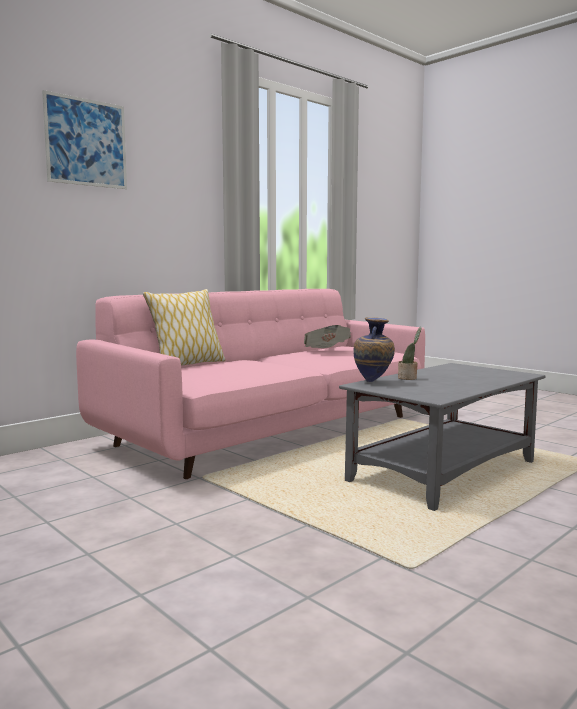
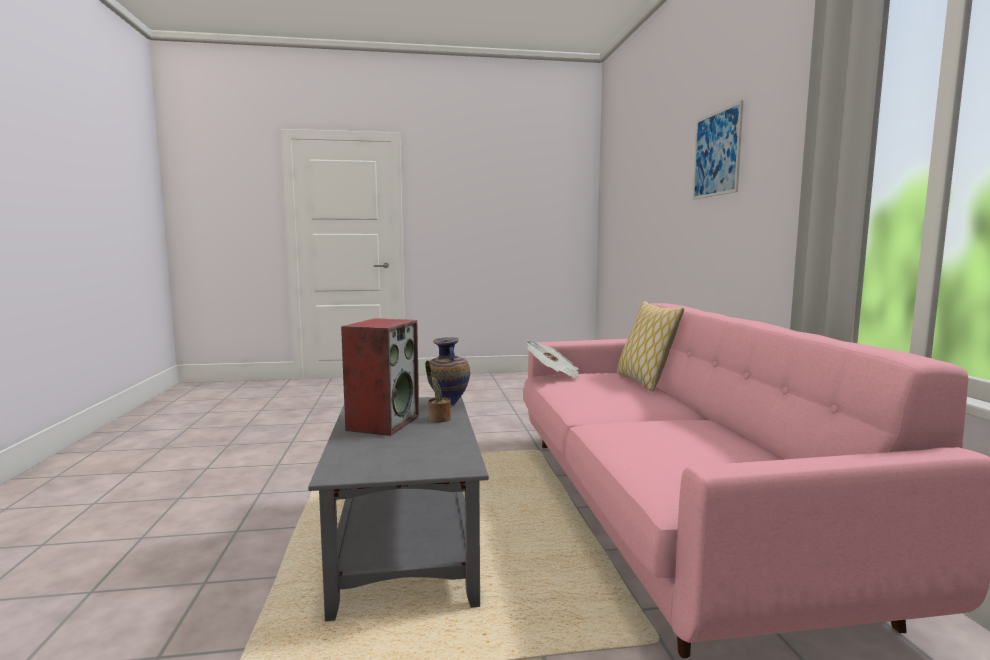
camera: 125 degrees right, 0 degrees up
(326, 351) = (690, 439): newspaper -> newspaper (553, 374)
(450, 384) = (383, 422): none -> speaker

